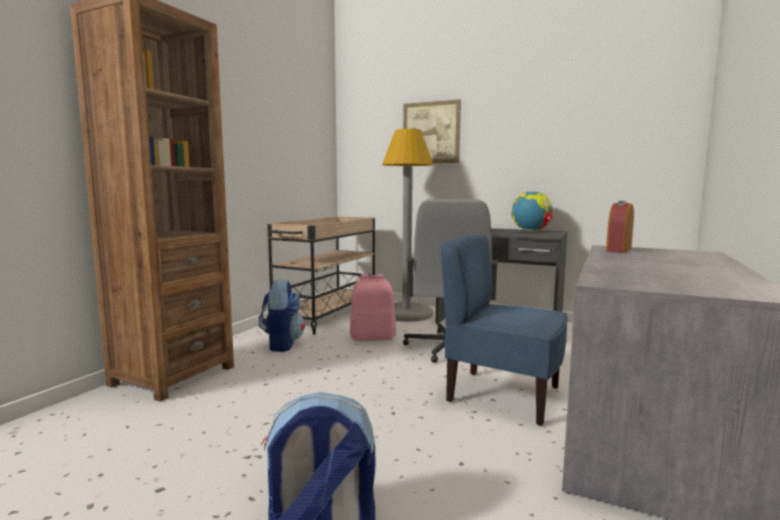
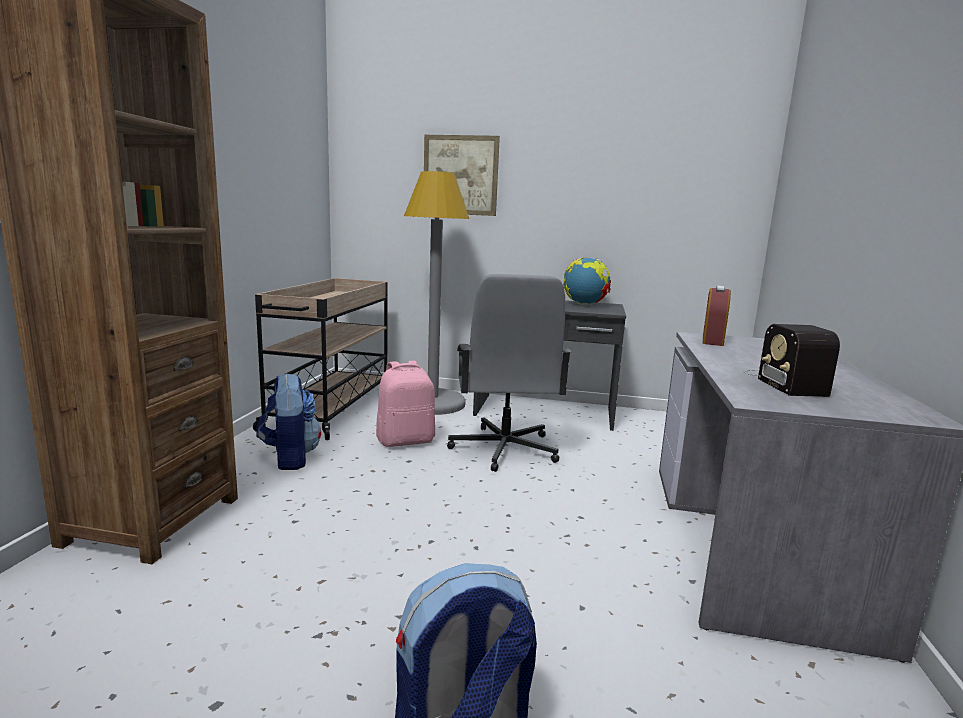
camera: 15 degrees left, 5 degrees up
(503, 395) = (589, 510): blue chair -> none
(651, 272) = (784, 381): none -> radio

